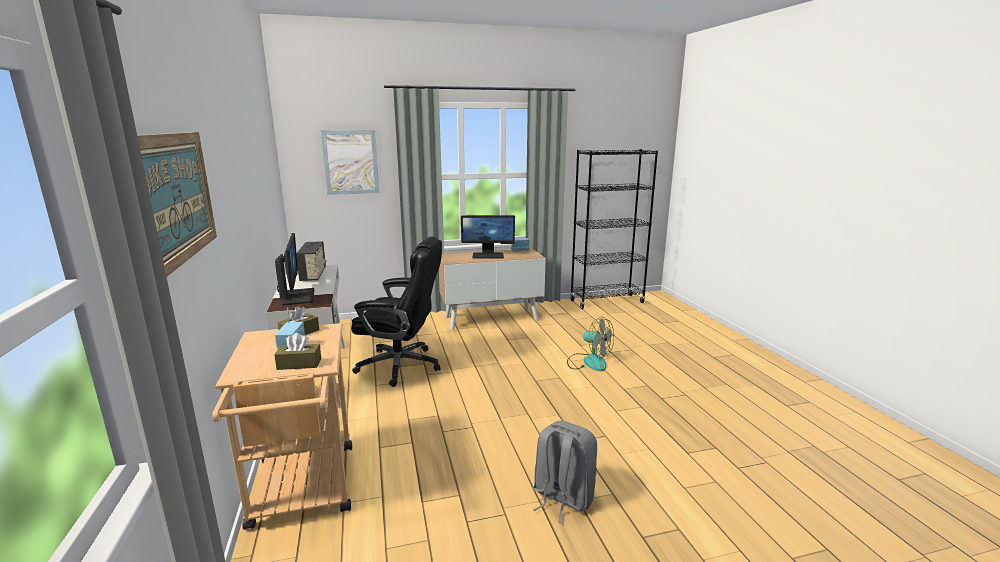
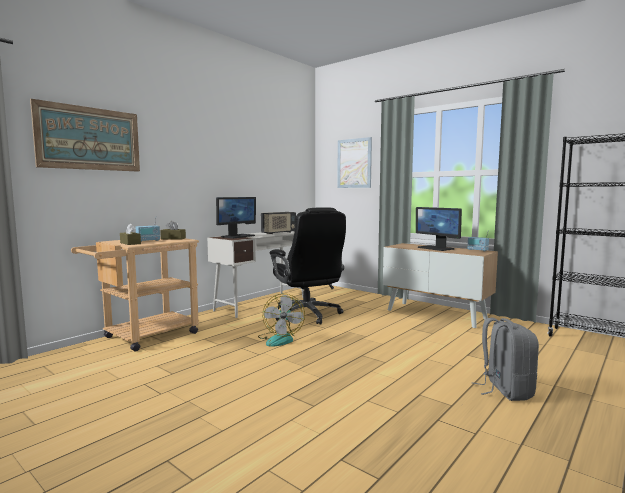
camera: 55 degrees right, 10 degrees down
(562, 498) = (197, 409): grey backpack -> grey backpack (505, 390)
(589, 362) = (441, 366): fan -> fan (280, 339)

